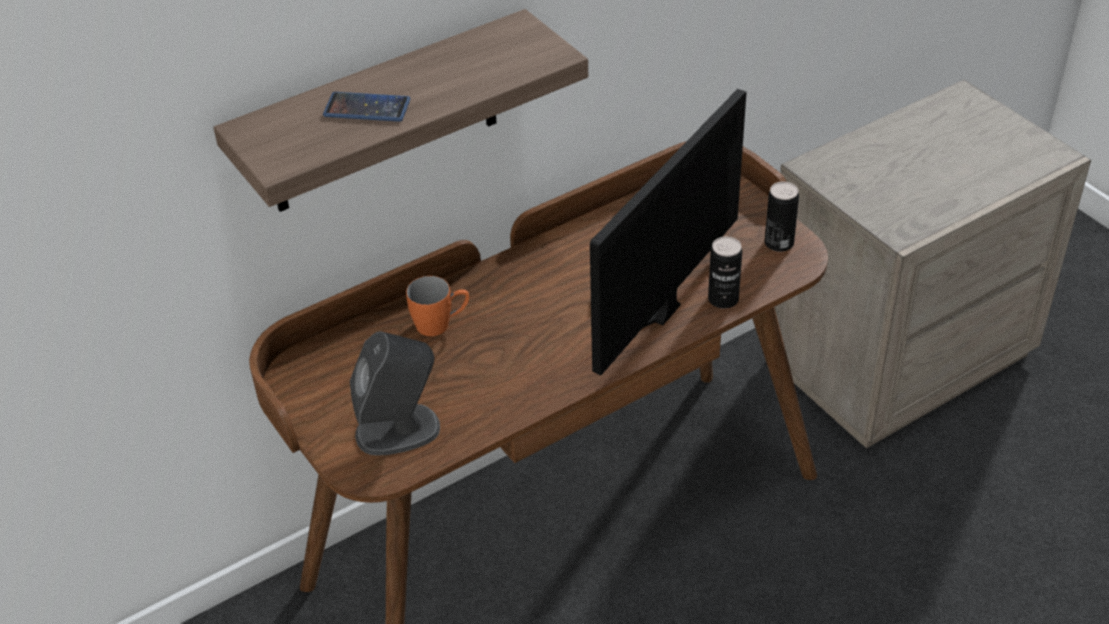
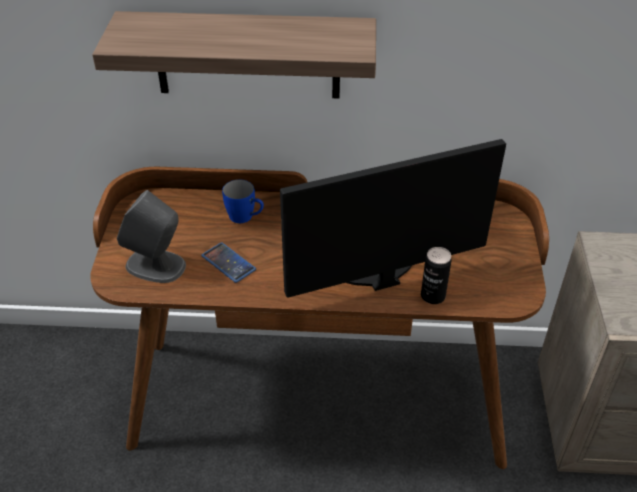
camera: 35 degrees right, 0 degrees up
(367, 108) = (204, 35): phone -> phone (228, 263)
(441, 324) = (246, 217): orange mug -> blue mug
(779, 243) = (511, 279): can -> none

